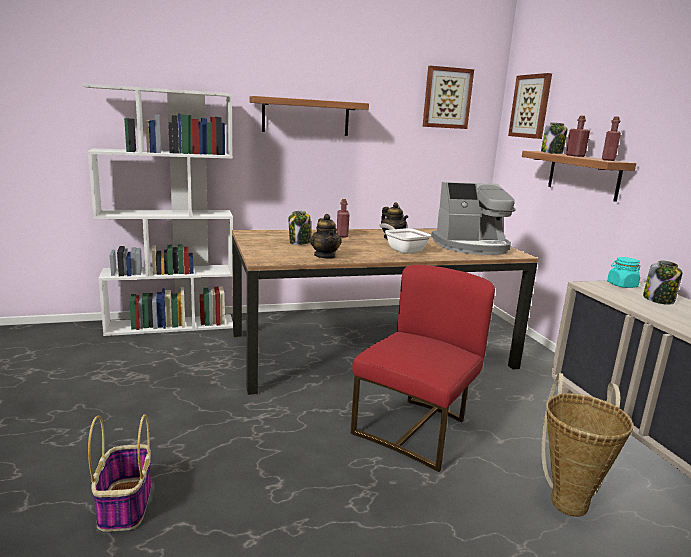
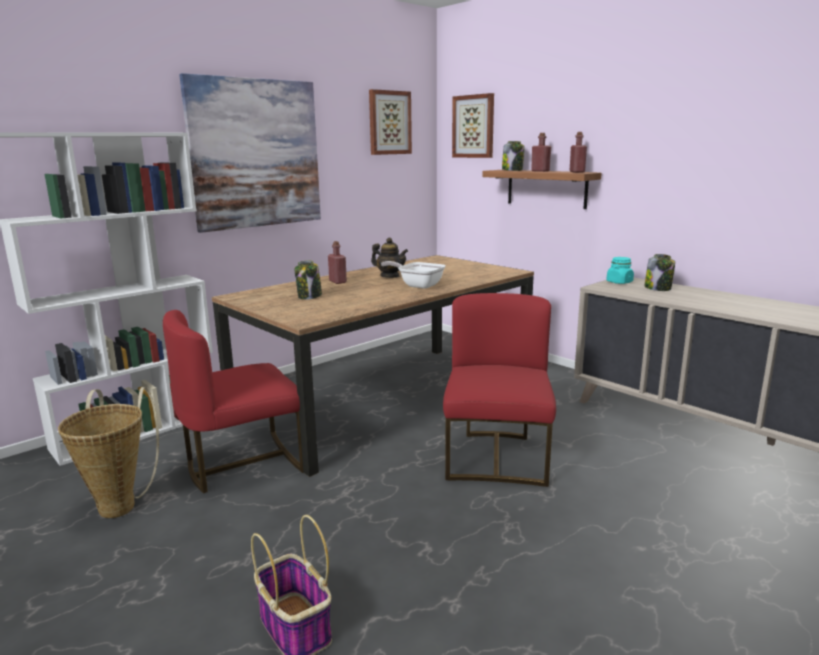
camera: 25 degrees left, 0 degrees up
(212, 370) = (243, 464): none -> red chair
(306, 117) = (256, 154): shelf -> picture
(325, 256) = (358, 305): teapot -> none
(472, 246) = (468, 271): coffee machine -> none
(569, 499) = (656, 473): basket -> basket (120, 504)

